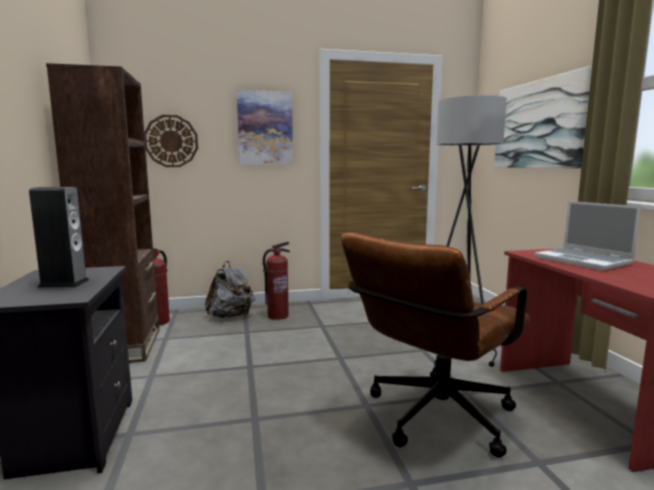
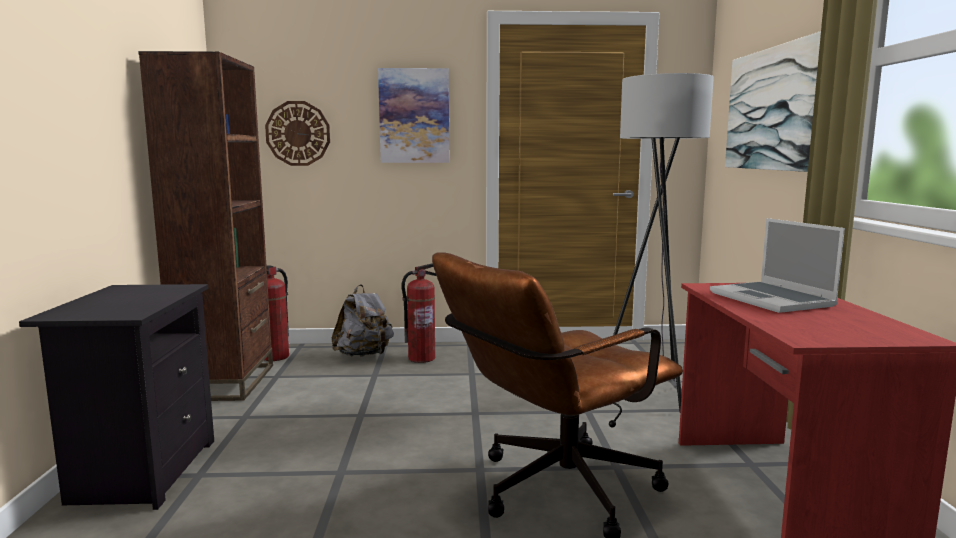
camera: 10 degrees right, 0 degrees up
(64, 283) = (131, 300): speaker -> none

